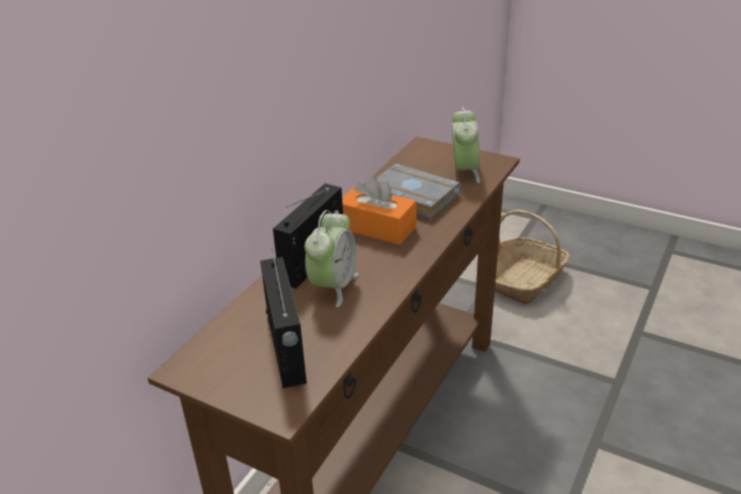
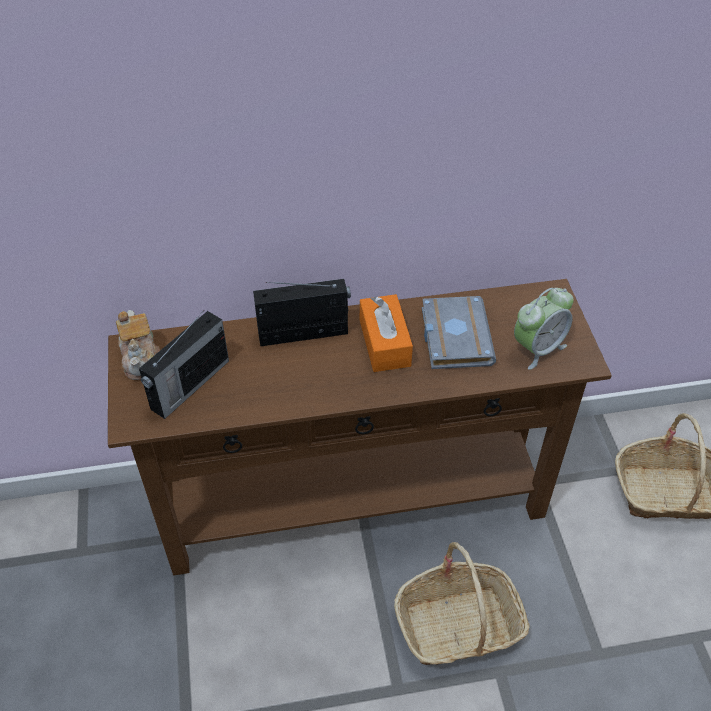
camera: 50 degrees right, 15 degrees up
(209, 367) = (141, 358): none -> teapot
(333, 287) = (281, 366): alarm clock -> none
(539, 442) = (459, 625): none -> basket

